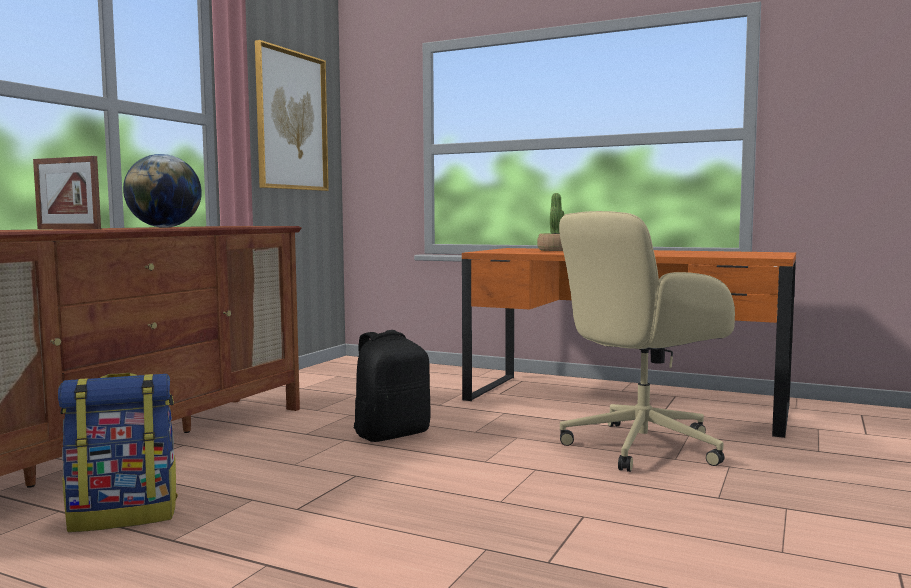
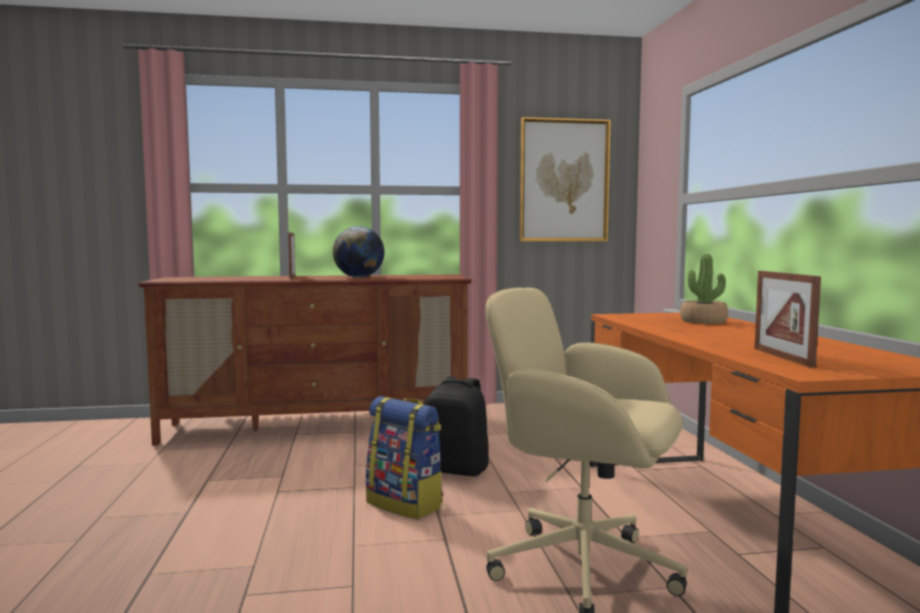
camera: 55 degrees right, 0 degrees up
(125, 515) = (232, 460): backpack -> backpack (406, 504)
(719, 255) = (782, 357): none -> picture frame

